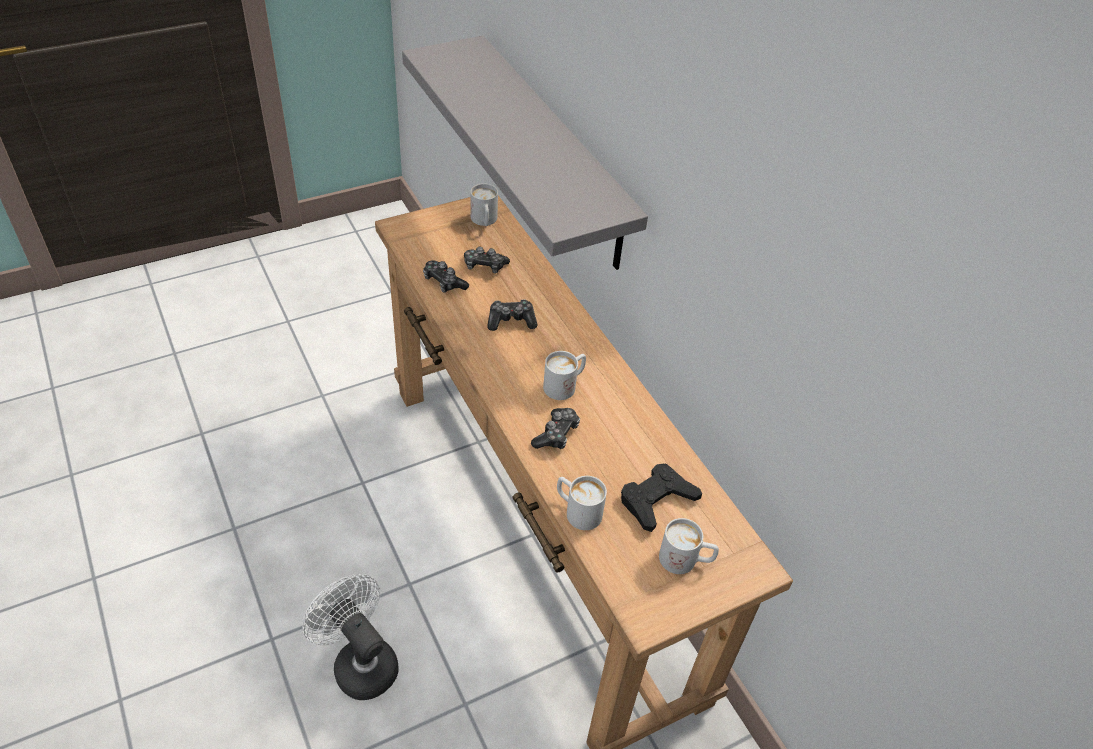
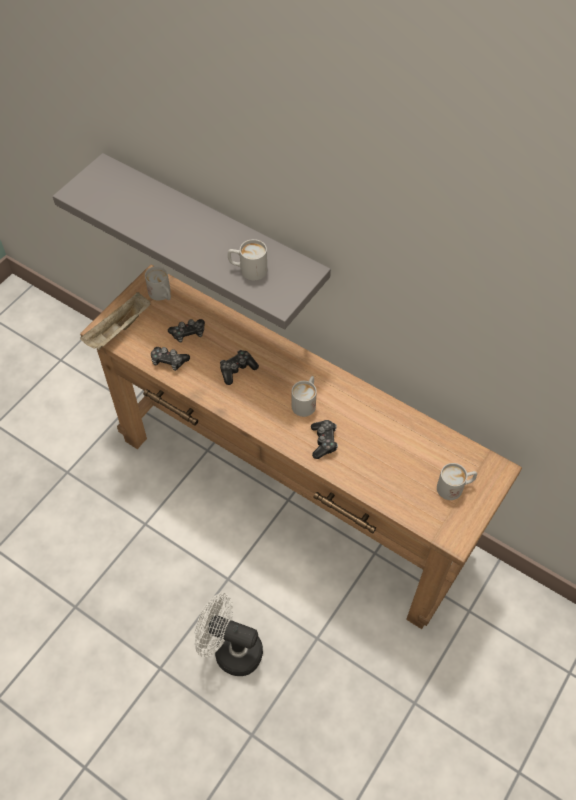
camera: 25 degrees left, 10 degrees up
(414, 234) = (118, 330): none -> beige tray
(577, 511) = (371, 489): white mug -> white mug (247, 270)
(656, 500) = (414, 456): black game controller -> none

